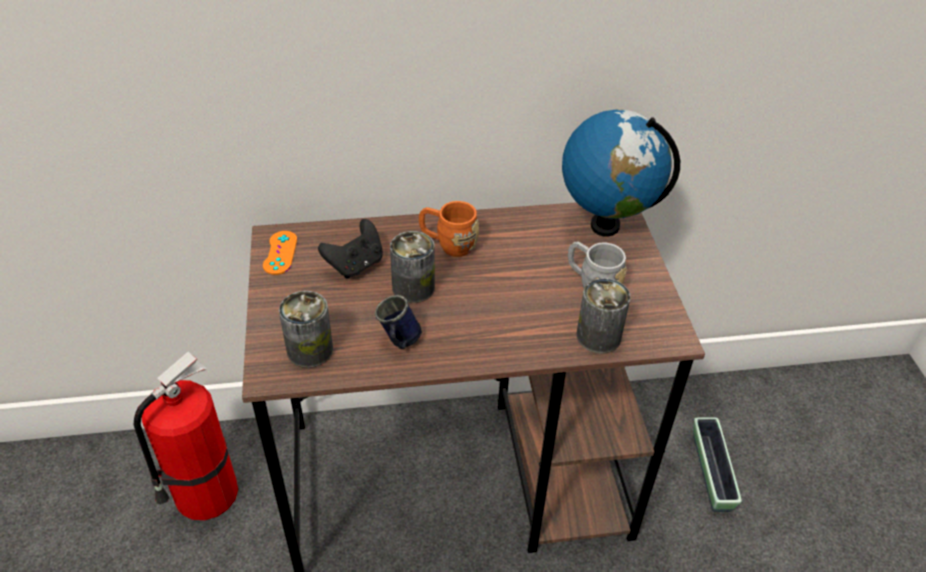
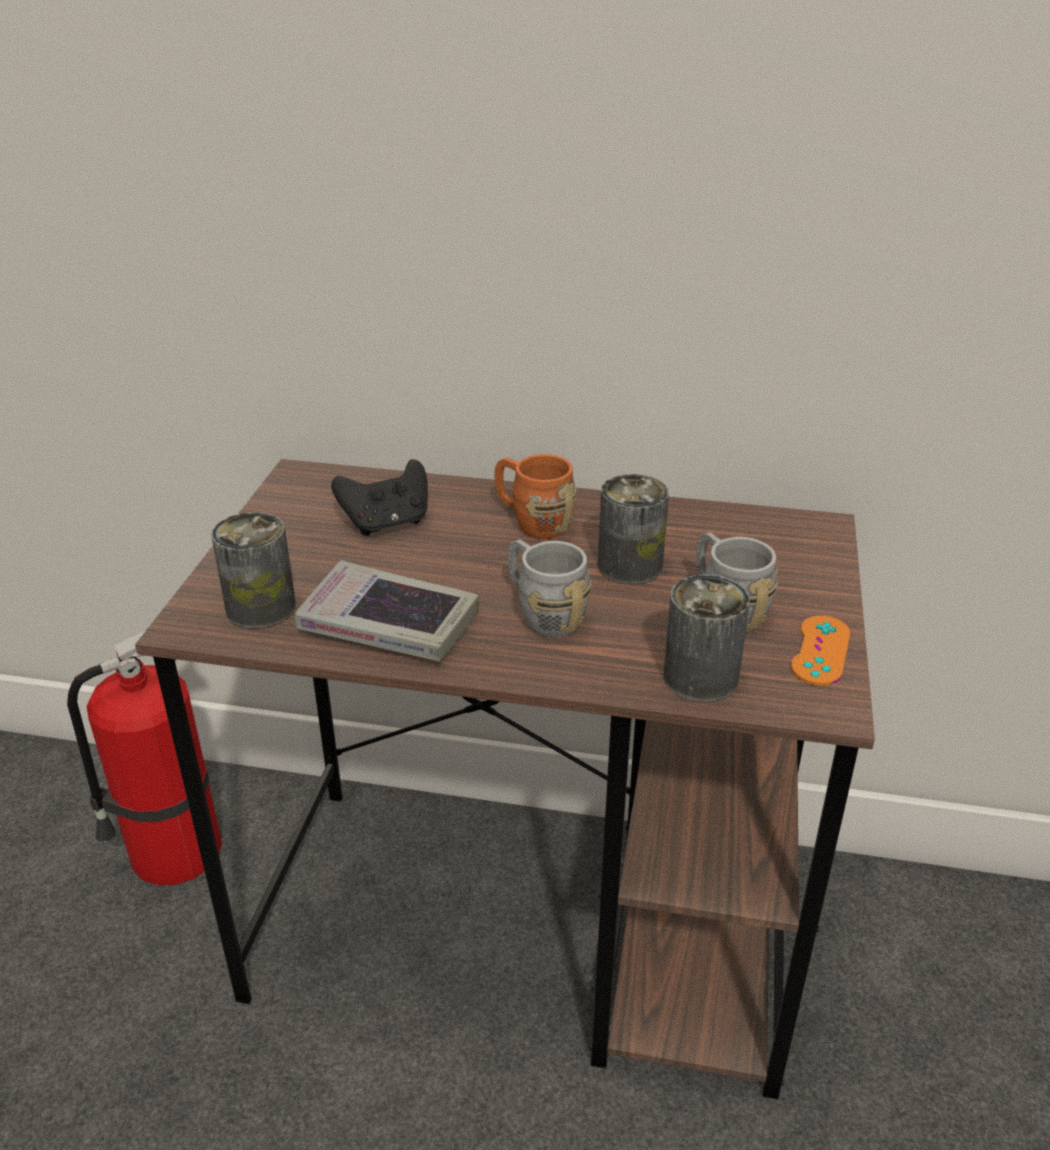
camera: 20 degrees right, 10 degrees down
(280, 253) = (296, 492): orange game controller -> orange game controller (820, 650)
(399, 343) = (388, 624): blue mug -> book
(413, 287) = (450, 563): can -> can (630, 565)
(489, 313) = (543, 614): none -> grey mug
(605, 225) = (787, 539): globe -> none
(711, 472) = (948, 1028): planter -> none

